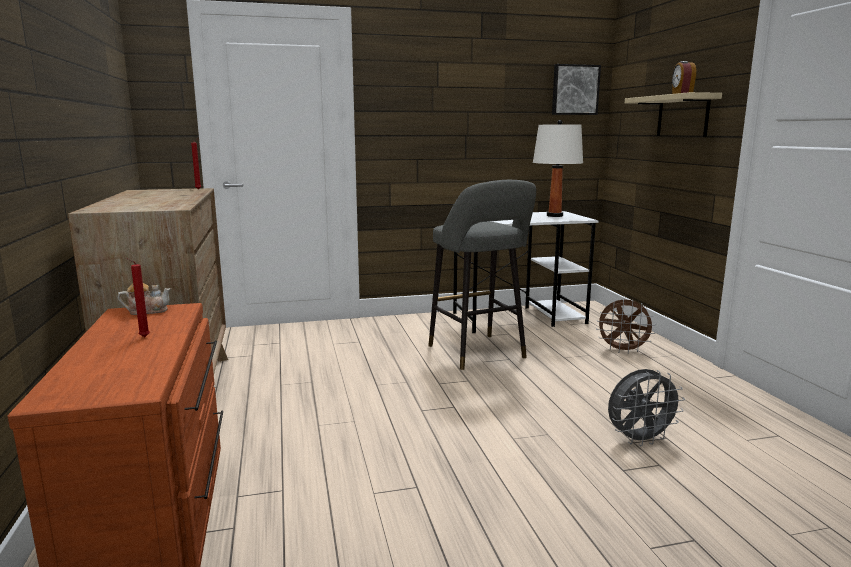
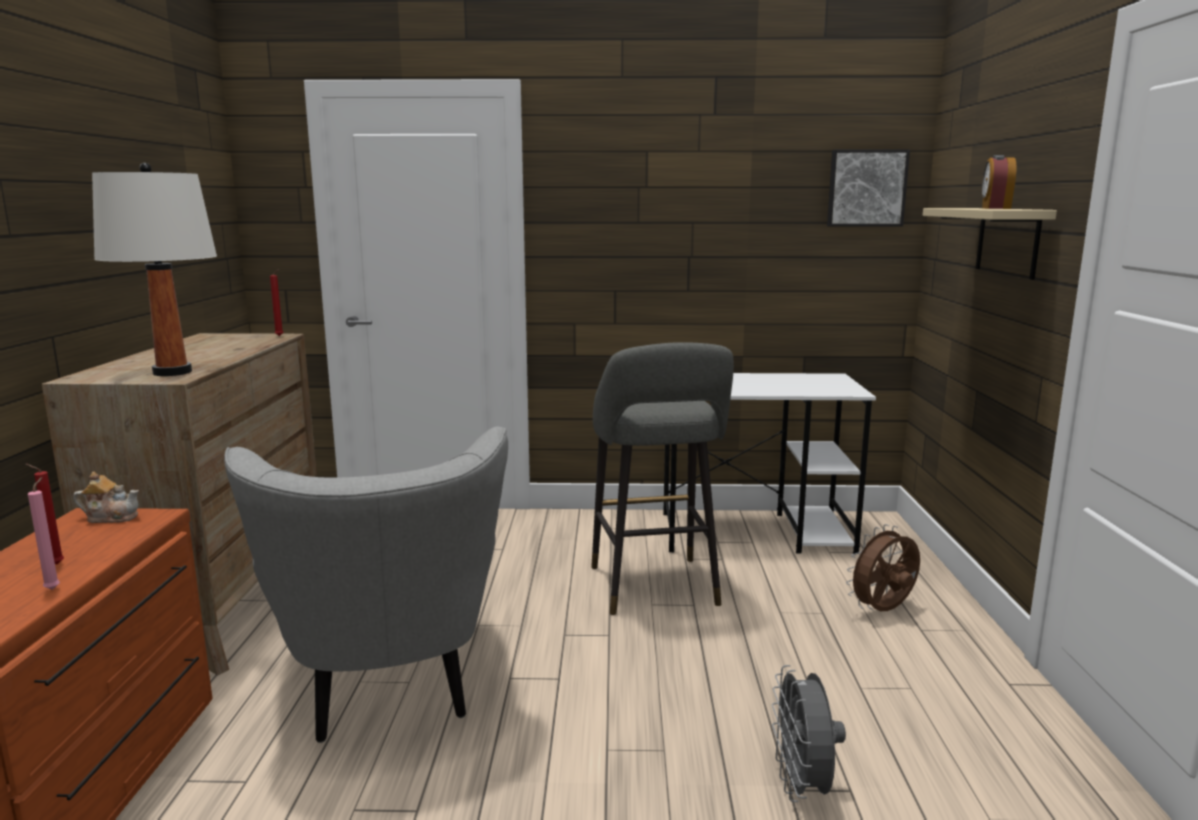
camera: 15 degrees right, 0 degrees up
(164, 349) = (54, 588): none -> pink candle
(342, 426) = (389, 688): none -> grey armchair
(555, 215) = (816, 383): white table lamp -> white table lamp (172, 372)
(623, 351) = (883, 611): brown fan -> brown fan turned 120 degrees clockwise
(639, 440) = (802, 787): grey fan -> grey fan turned 90 degrees clockwise

